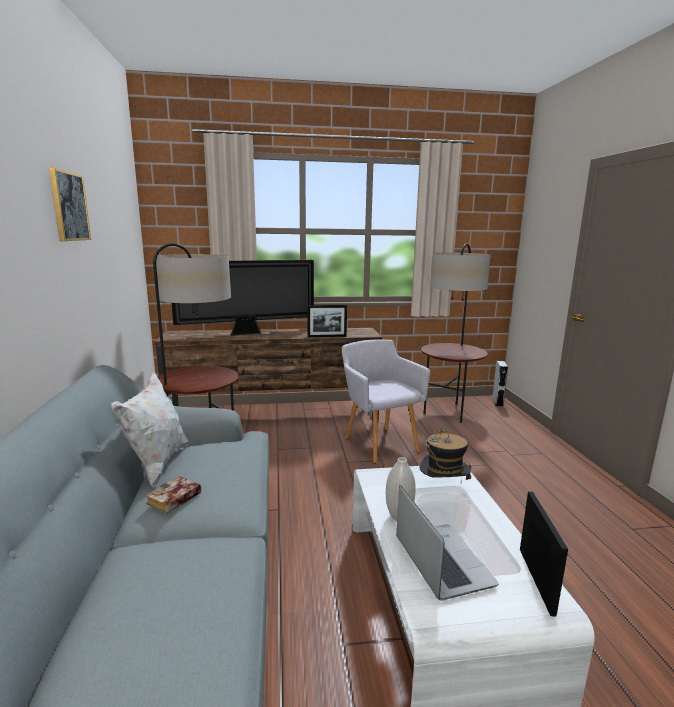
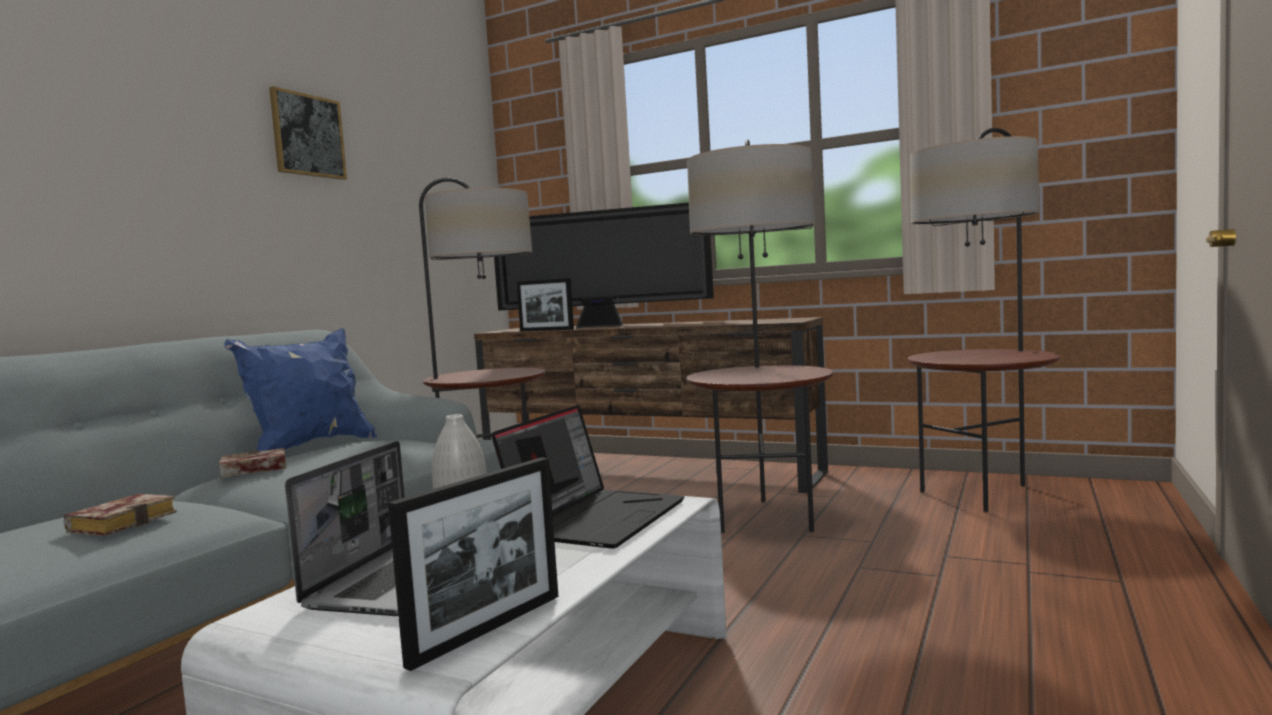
camera: 35 degrees right, 10 degrees down
(157, 464) = (310, 448): white pillow -> blue pillow
(201, 579) = (124, 522): none -> book
(327, 336) = (708, 324): picture frame -> picture frame (546, 330)
(379, 443) = (765, 517): grey armchair -> floor lamp
(443, 490) = (596, 518): hat -> laptop
(497, 402) = (1138, 492): grey speaker -> none

